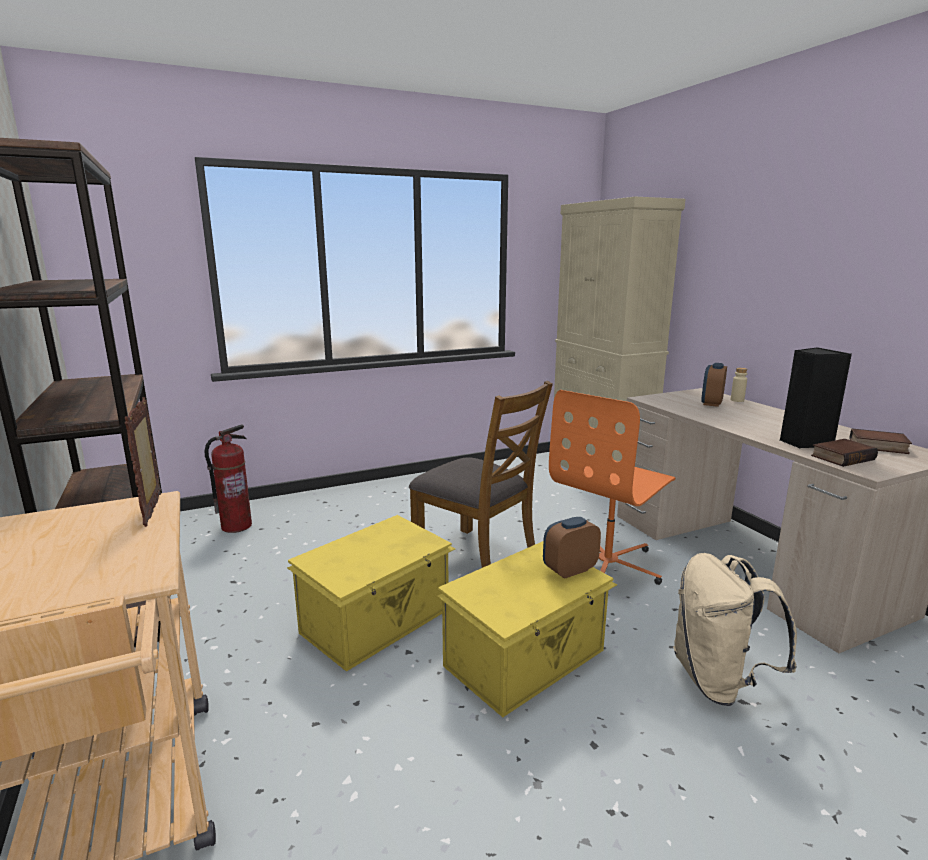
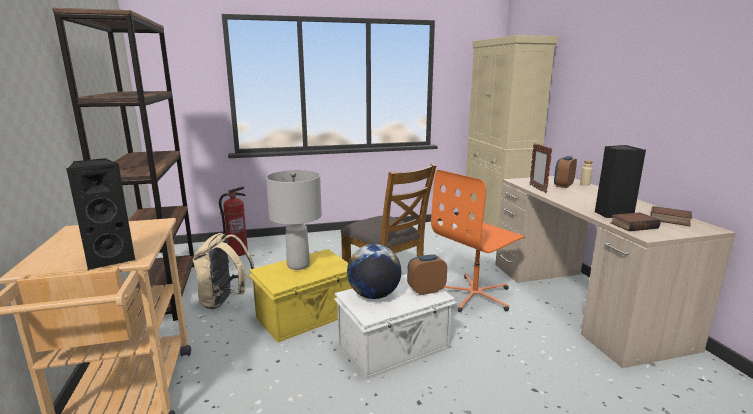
camera: 10 degrees right, 0 degrees up
(102, 581) = (111, 259): none -> black speaker
(154, 509) = (156, 226): picture frame -> picture frame (537, 189)
(364, 546) = (298, 265): none -> grey table lamp
(498, 586) = (374, 295): none -> globe
(527, 659) = (395, 347): yellow storage box -> white storage box
(718, 681) = (522, 375): beige backpack -> beige backpack (225, 301)

